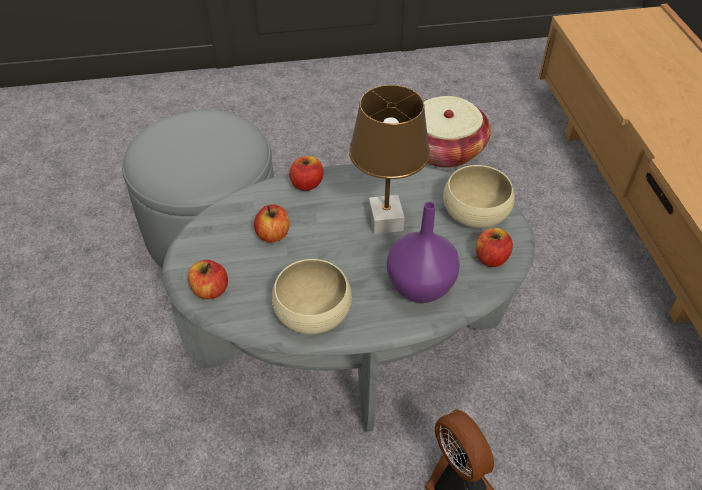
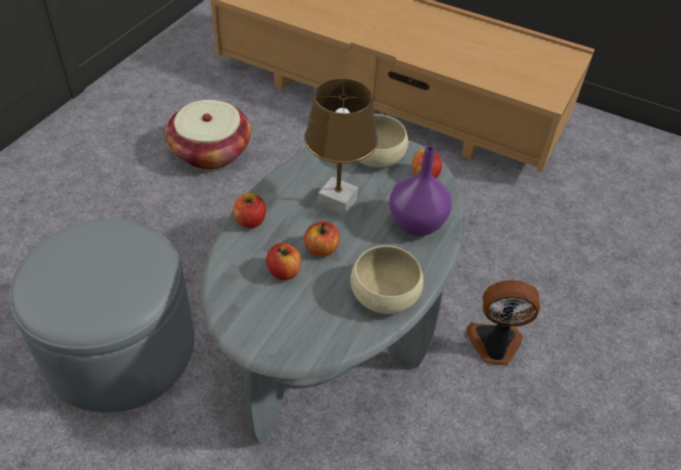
camera: 55 degrees left, 0 degrees up
(210, 290) = (304, 343): apple -> apple (321, 249)

